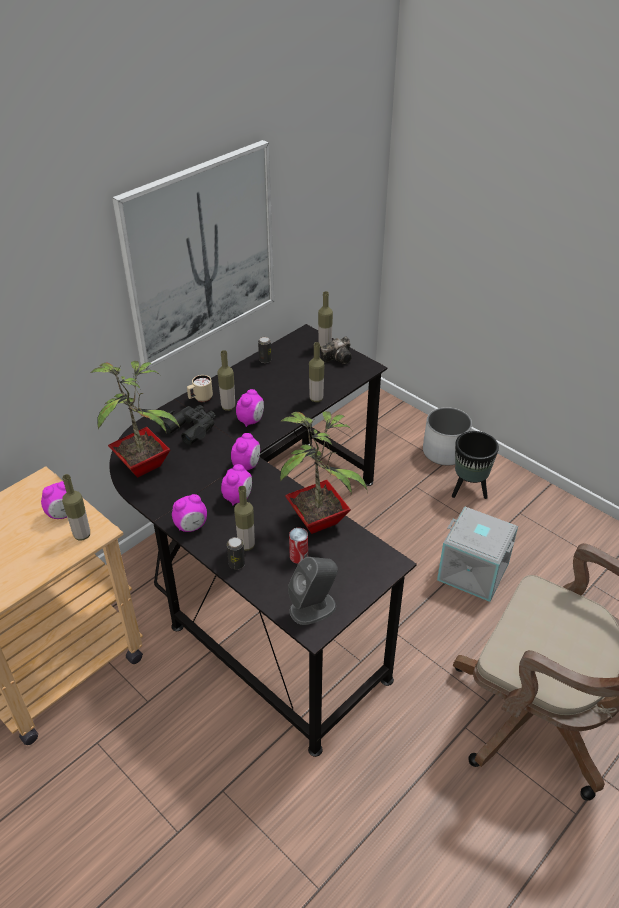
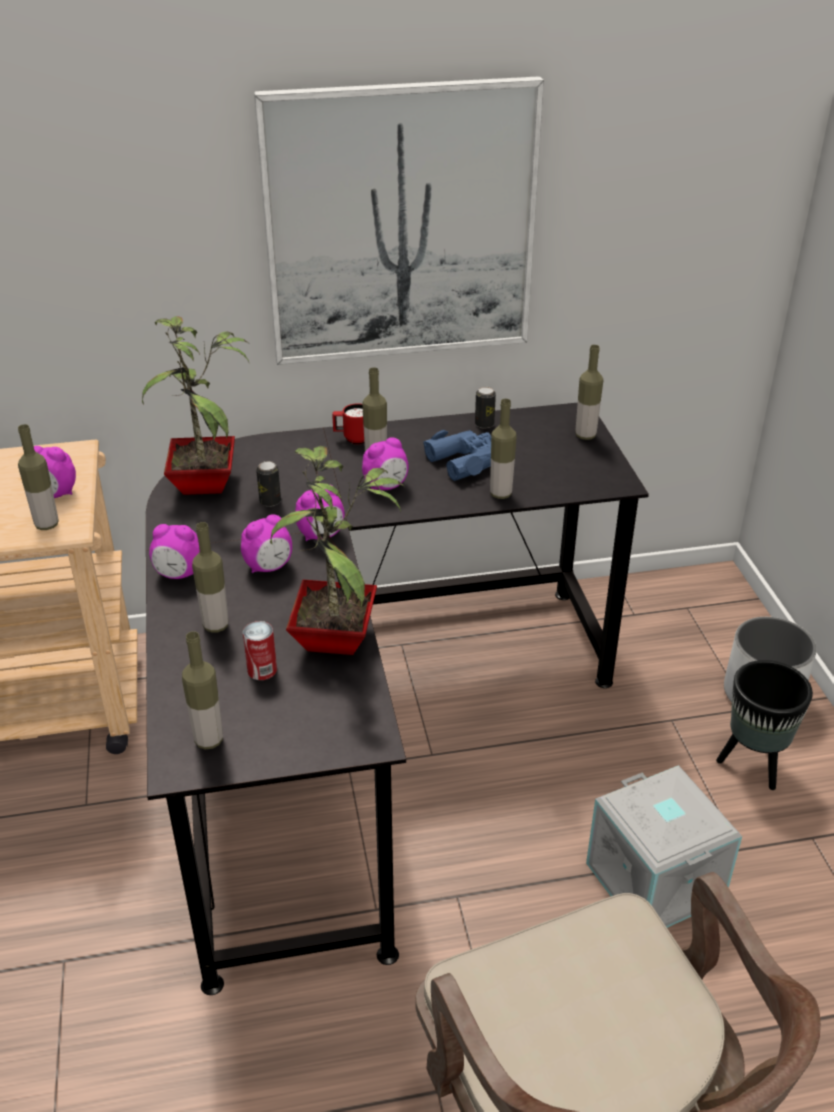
camera: 35 degrees right, 5 degrees down
(191, 428) = (306, 466): black binoculars -> none
(200, 399) = (352, 439): beige mug -> red mug
(236, 564) = (180, 641): can -> can (270, 501)
(278, 386) = (467, 461): none -> blue binoculars
(313, 608) = (209, 740): grey speaker -> bottle
(339, 358) = (589, 457): camera -> none

